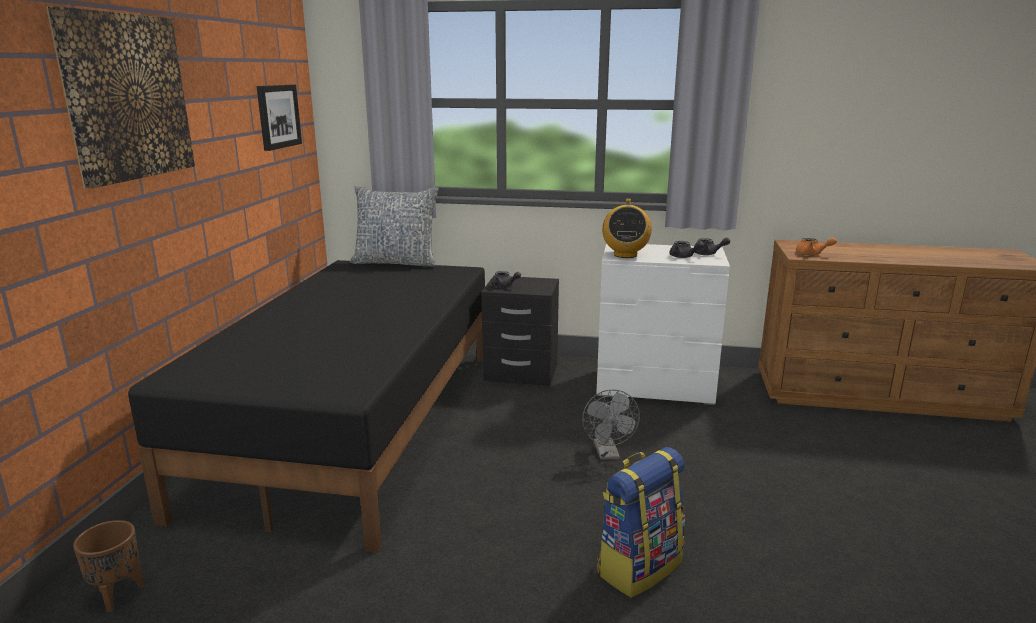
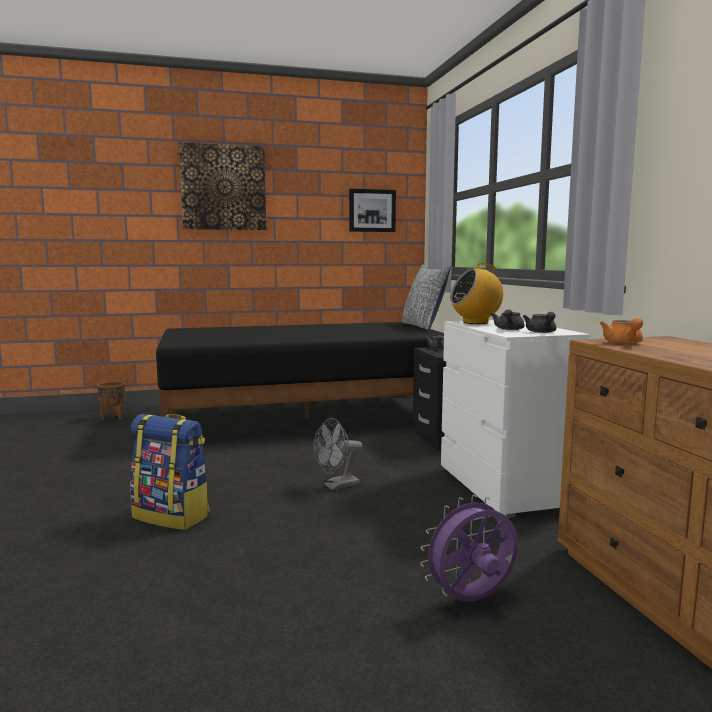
camera: 65 degrees right, 10 degrees down
(837, 453) = (471, 601): none -> purple fan

